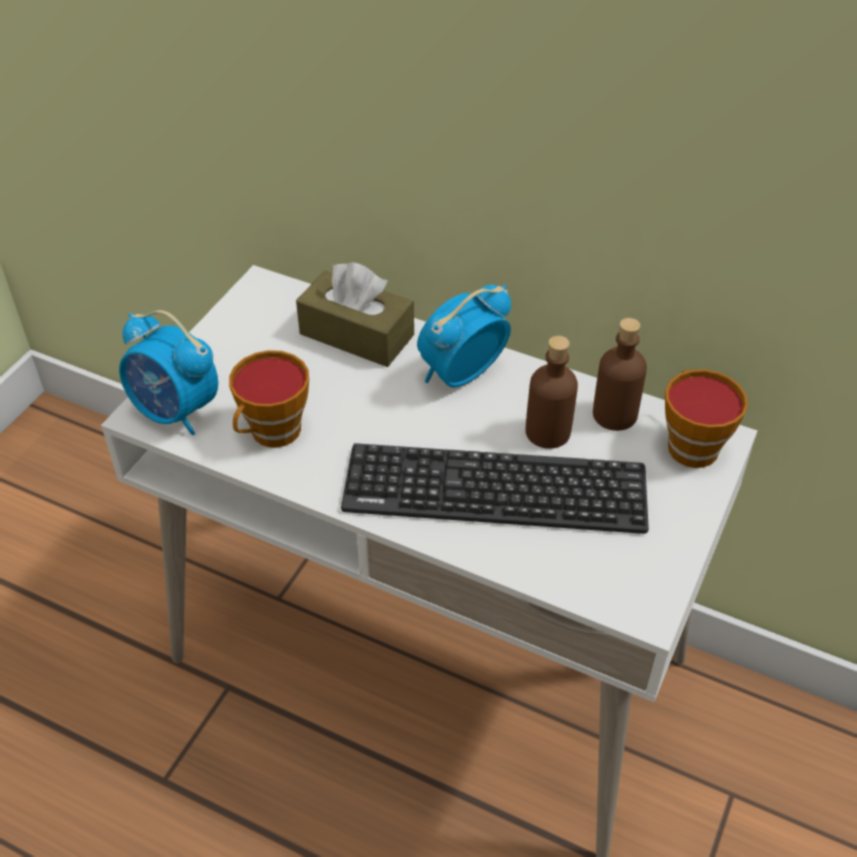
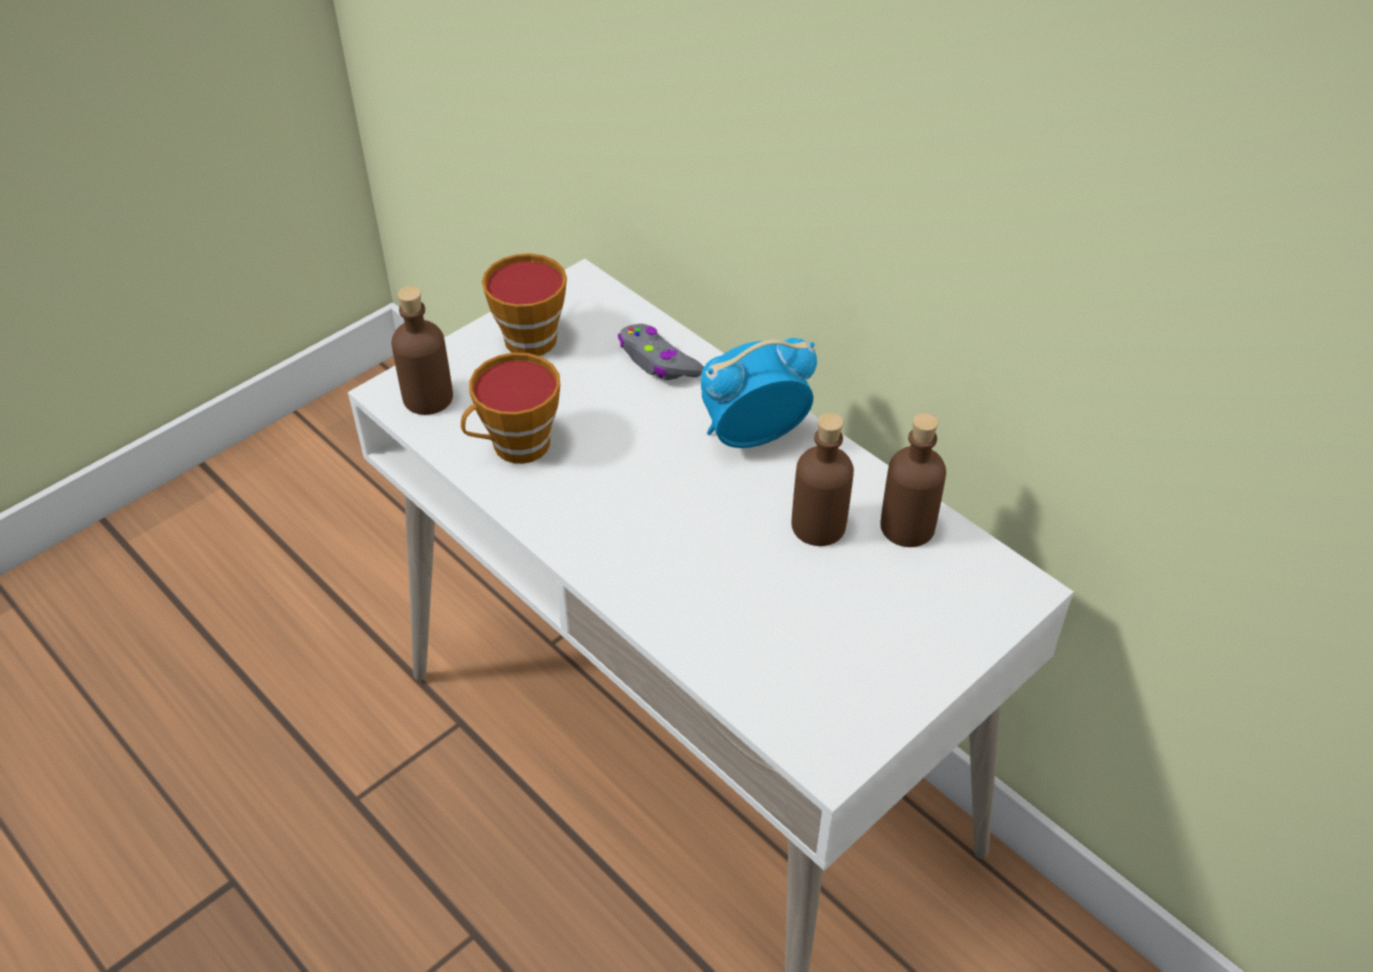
camera: 20 degrees right, 0 degrees up
(176, 412) = (428, 398): alarm clock -> brown bottle
(356, 334) = (658, 362): brown tissue box -> grey game controller
(495, 490) = (725, 574): keyboard -> none
(689, 444) = (980, 584): cup -> cup (531, 335)

